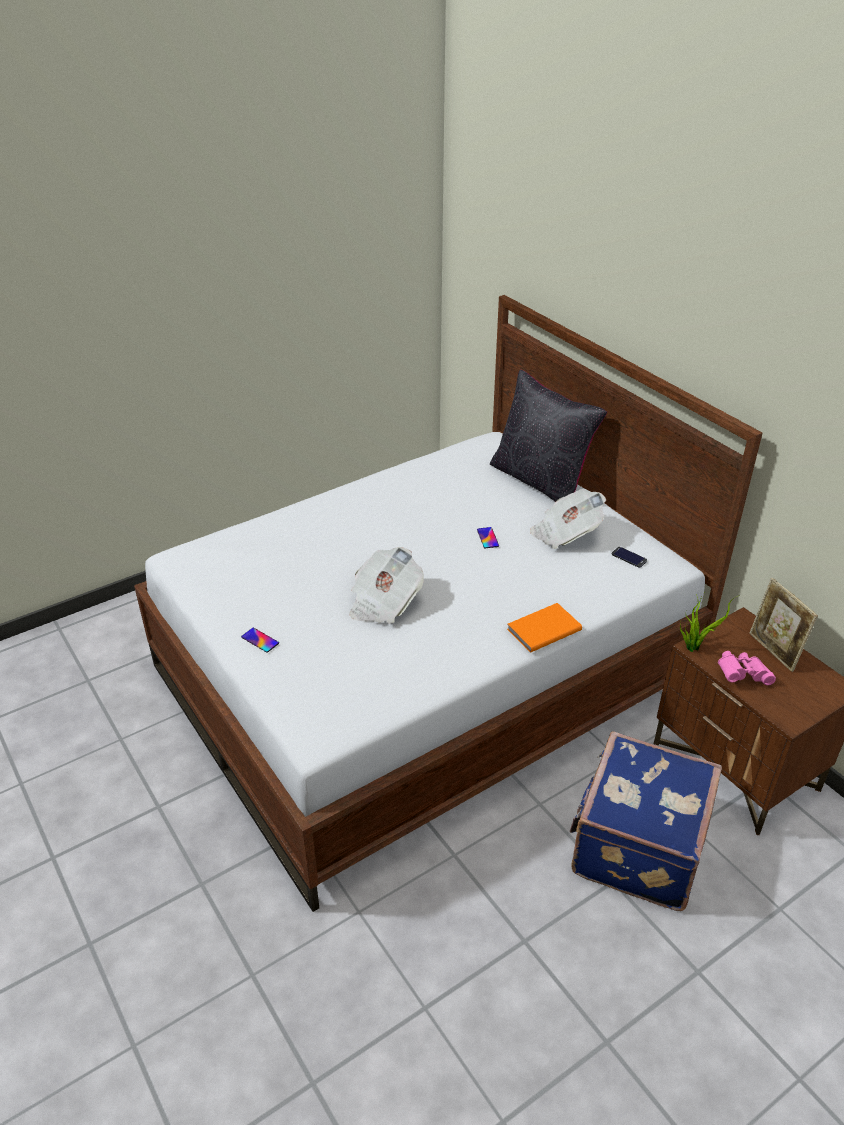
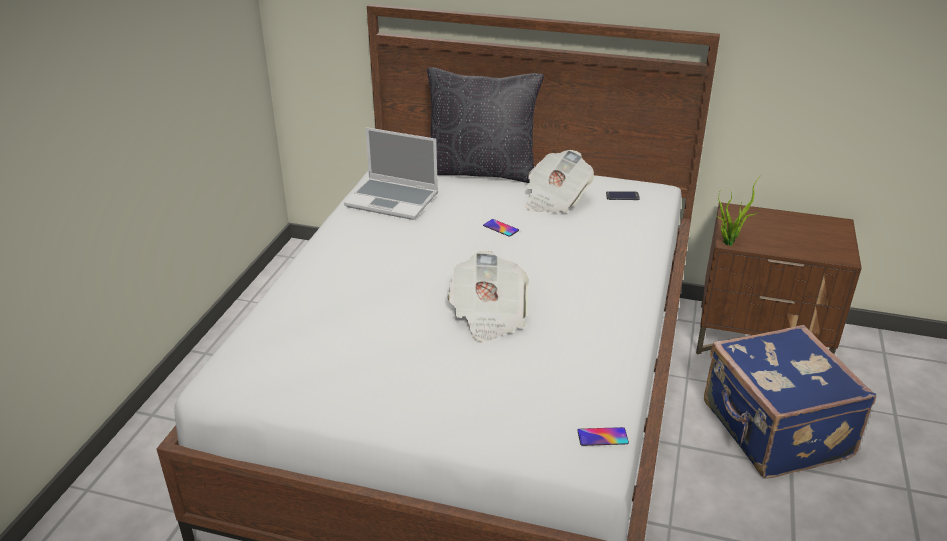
camera: 40 degrees left, 5 degrees down
(260, 640) = (422, 405): phone -> phone (602, 437)
(440, 477) = (393, 200): none -> laptop
(542, 629) = (638, 273): orange book -> none
(741, 675) = (780, 244): pink binoculars -> none
(773, 651) = (775, 221): picture frame -> none

